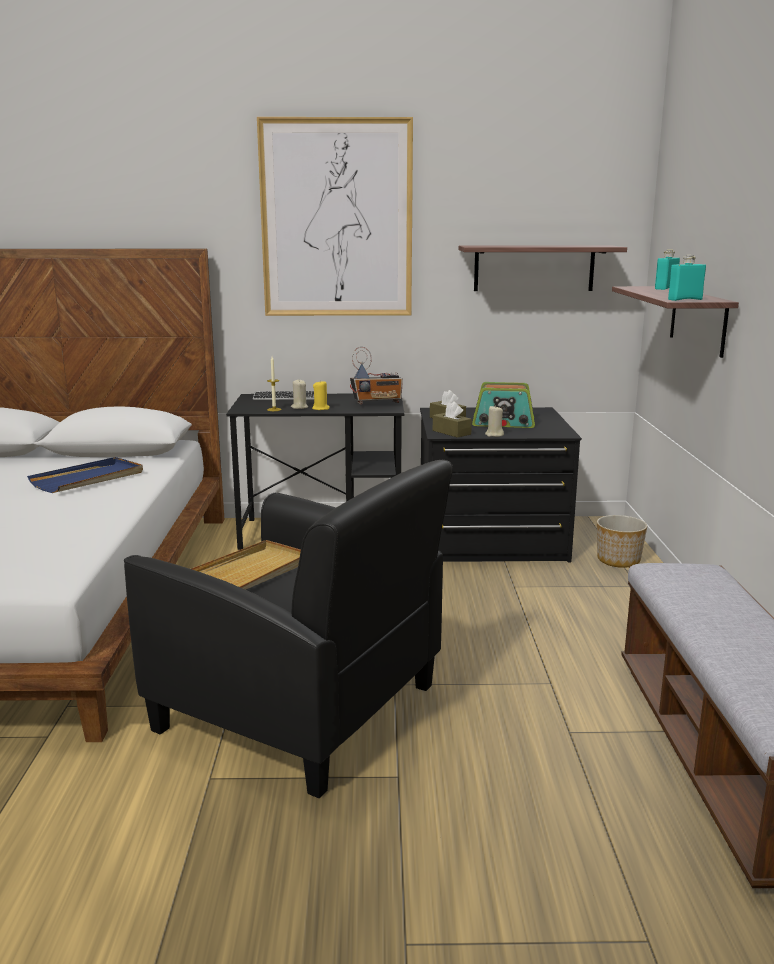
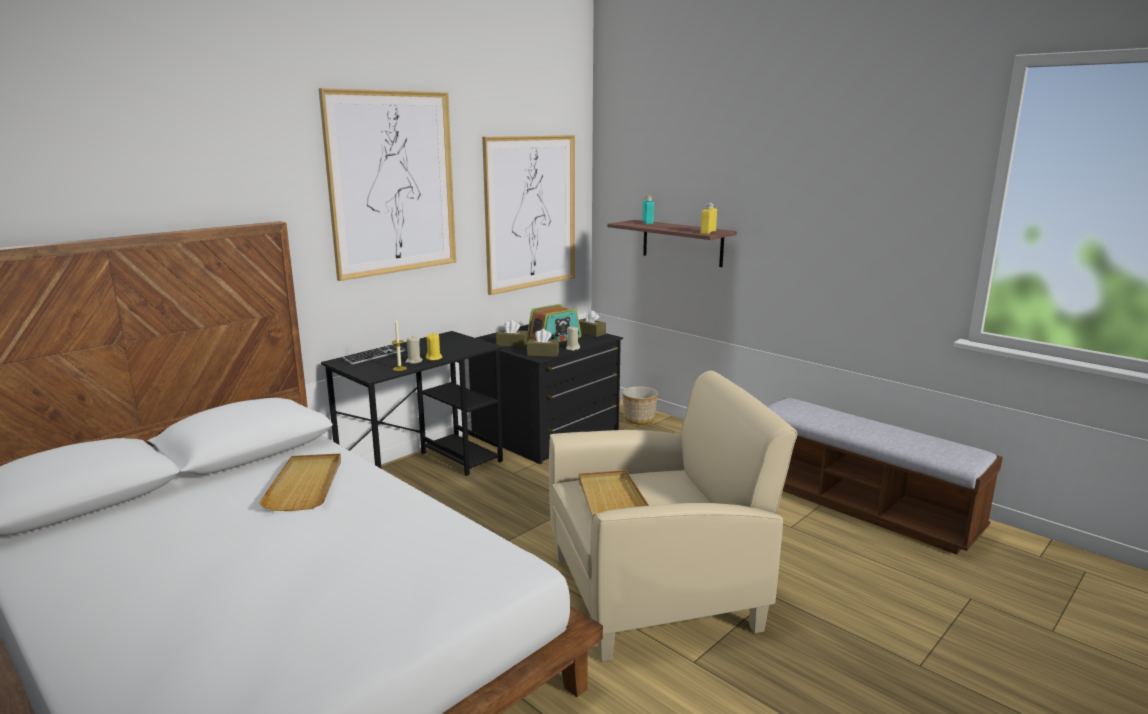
camera: 45 degrees left, 0 degrees up
(88, 479) = (306, 484): blue tray -> beige tray
(301, 709) = (656, 592): black armchair -> beige armchair
(377, 403) = (462, 343): radio -> none
(534, 268) = (530, 212): shelf -> picture
(556, 427) = (591, 333): none -> brown tissue box
(685, 299) = (708, 232): turquoise bottle -> yellow bottle

